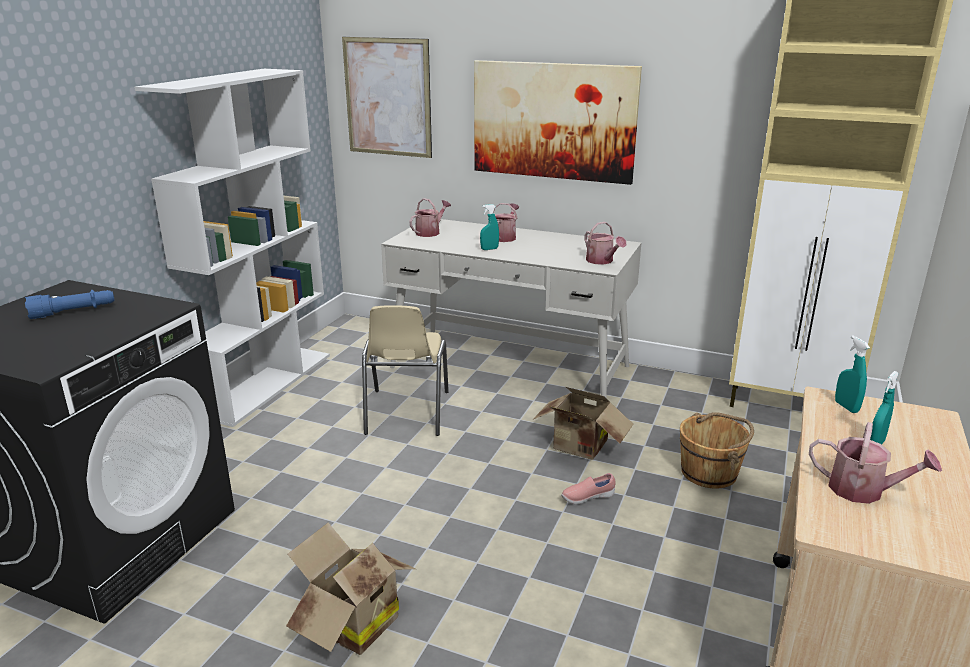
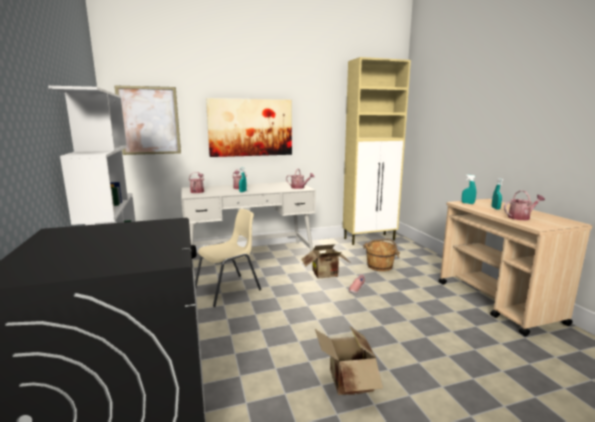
camera: 40 degrees left, 10 degrees down
(73, 312) = (102, 237): blue flashlight -> none
(406, 413) = (229, 289): beige chair -> beige chair turned 90 degrees counterclockwise

